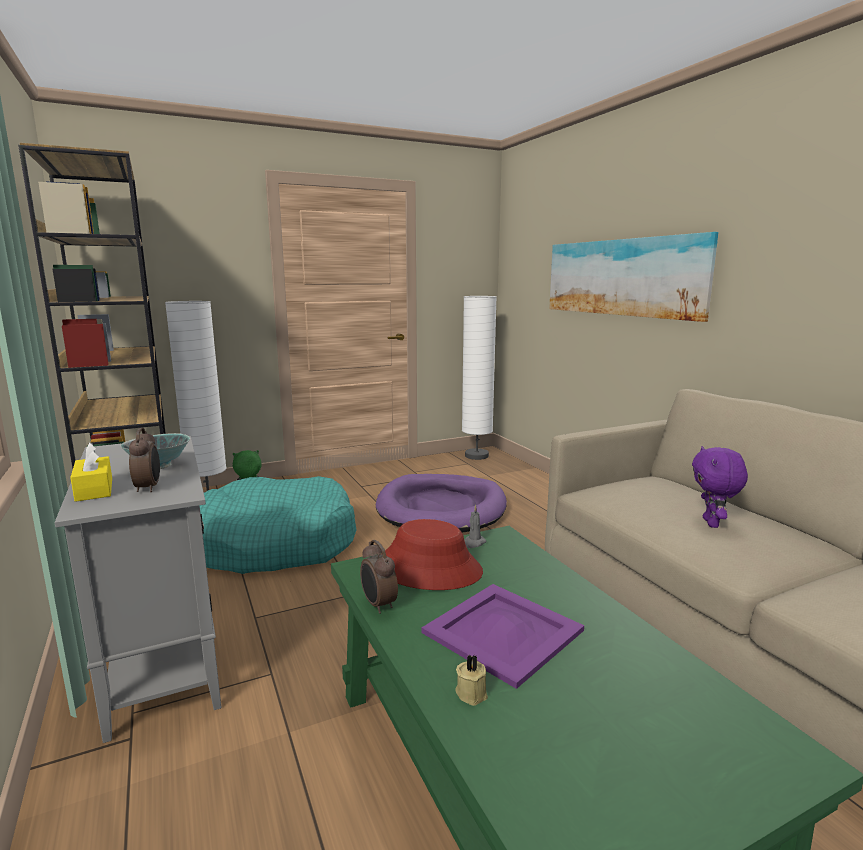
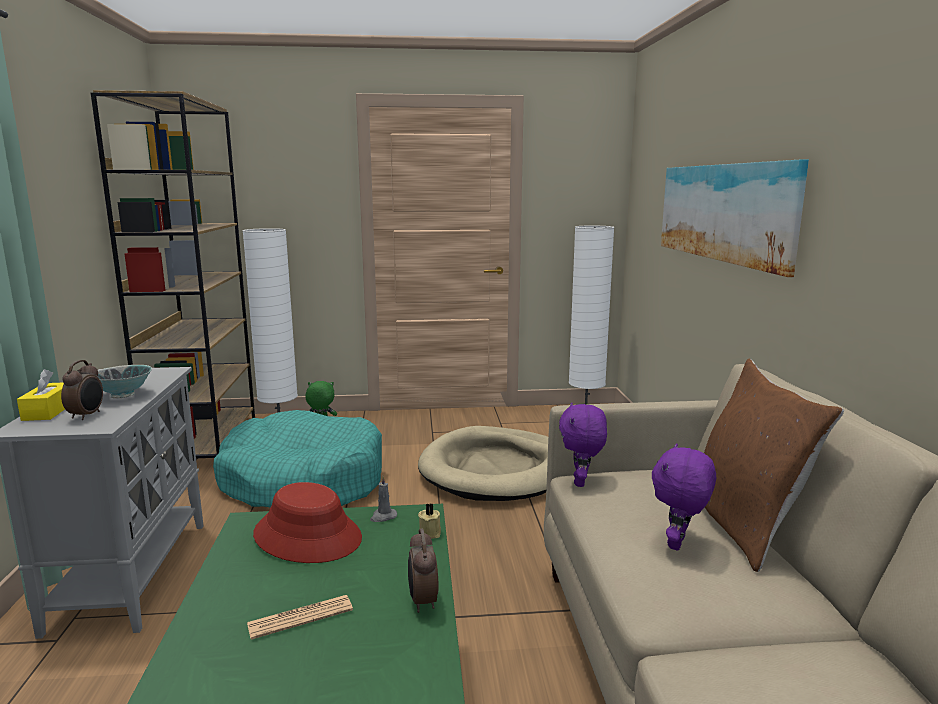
camera: 20 degrees right, 0 degrees up
(378, 605) = (222, 564): alarm clock -> alarm clock (422, 601)
(441, 508) = (496, 469): purple dog bed -> beige dog bed
(472, 693) = (200, 673): beige candle -> beige candle (431, 532)
(502, 630) = (300, 617): purple tray -> newspaper
(591, 495) = (581, 482): none -> purple plush toy
(734, 505) = (744, 525): none -> brown pillow

